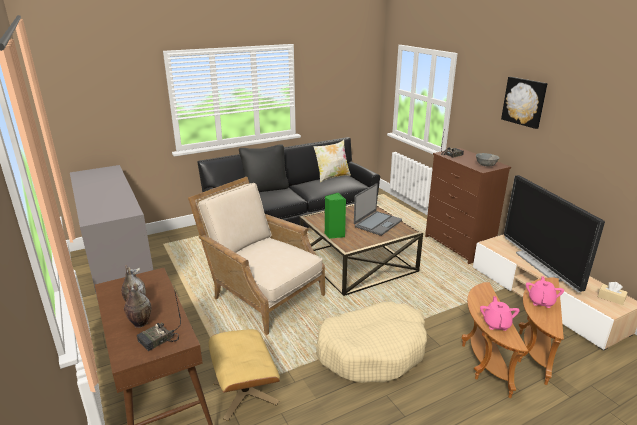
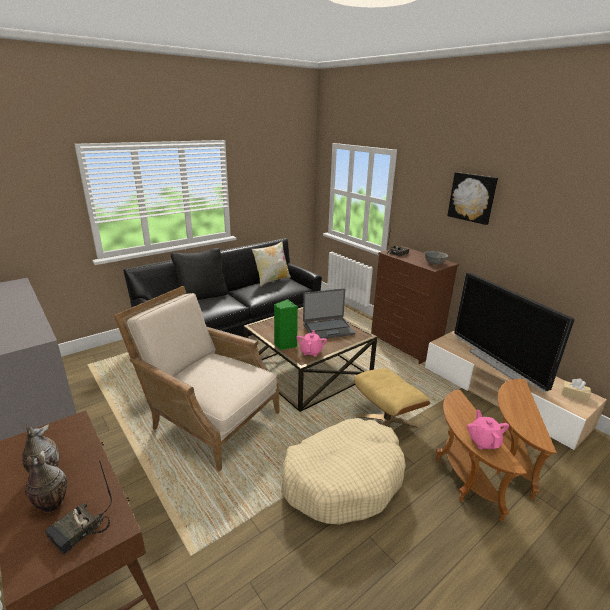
camera: 10 degrees left, 0 degrees up
(245, 392) = (200, 557): beige ottoman -> beige ottoman (386, 421)
(377, 223) = (328, 329): laptop -> laptop turned 45 degrees clockwise
(541, 302) = (518, 409): pink teapot -> pink teapot (311, 352)

